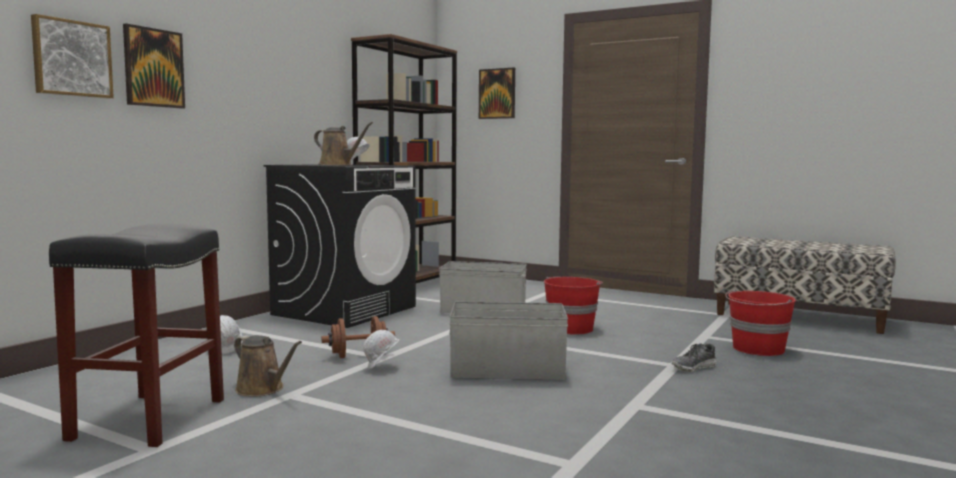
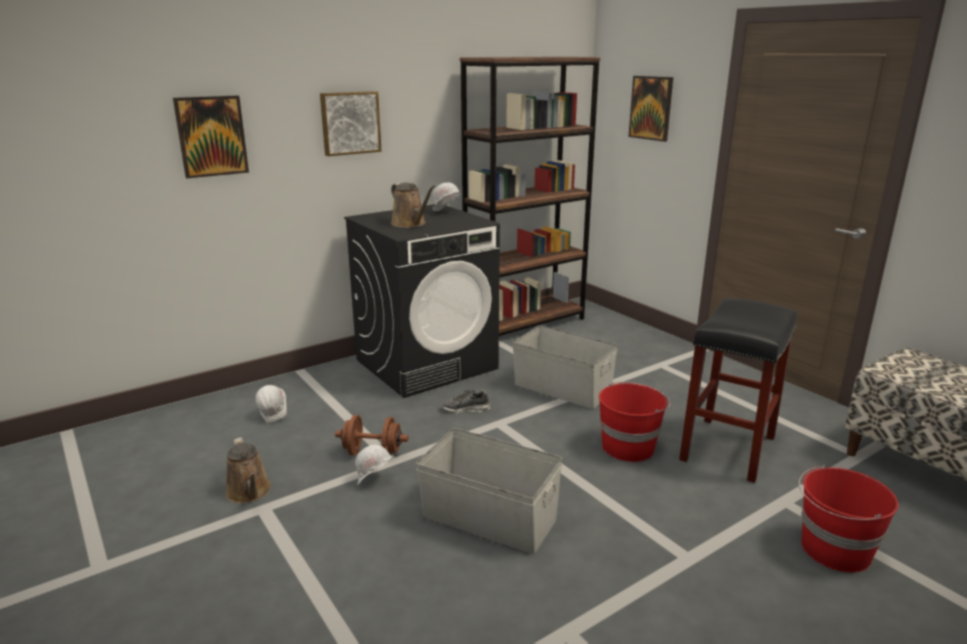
camera: 25 degrees right, 15 degrees up
(71, 58) = (121, 143): picture -> picture (350, 123)
(149, 420) = (133, 518): black stool -> black stool (728, 449)
(694, 367) = (709, 570): shoe -> shoe (465, 409)

